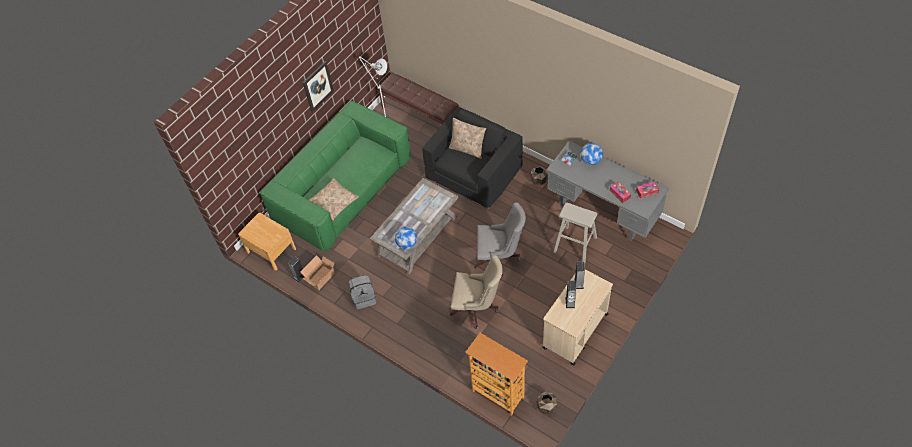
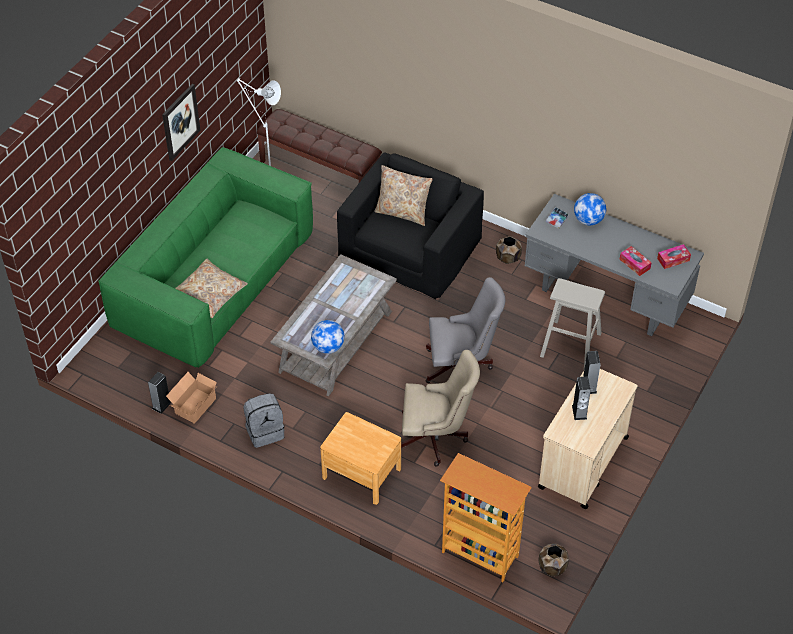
camera: 10 degrees left, 5 degrees down
(271, 250) = (114, 370): brown nightstand -> brown nightstand (361, 473)

